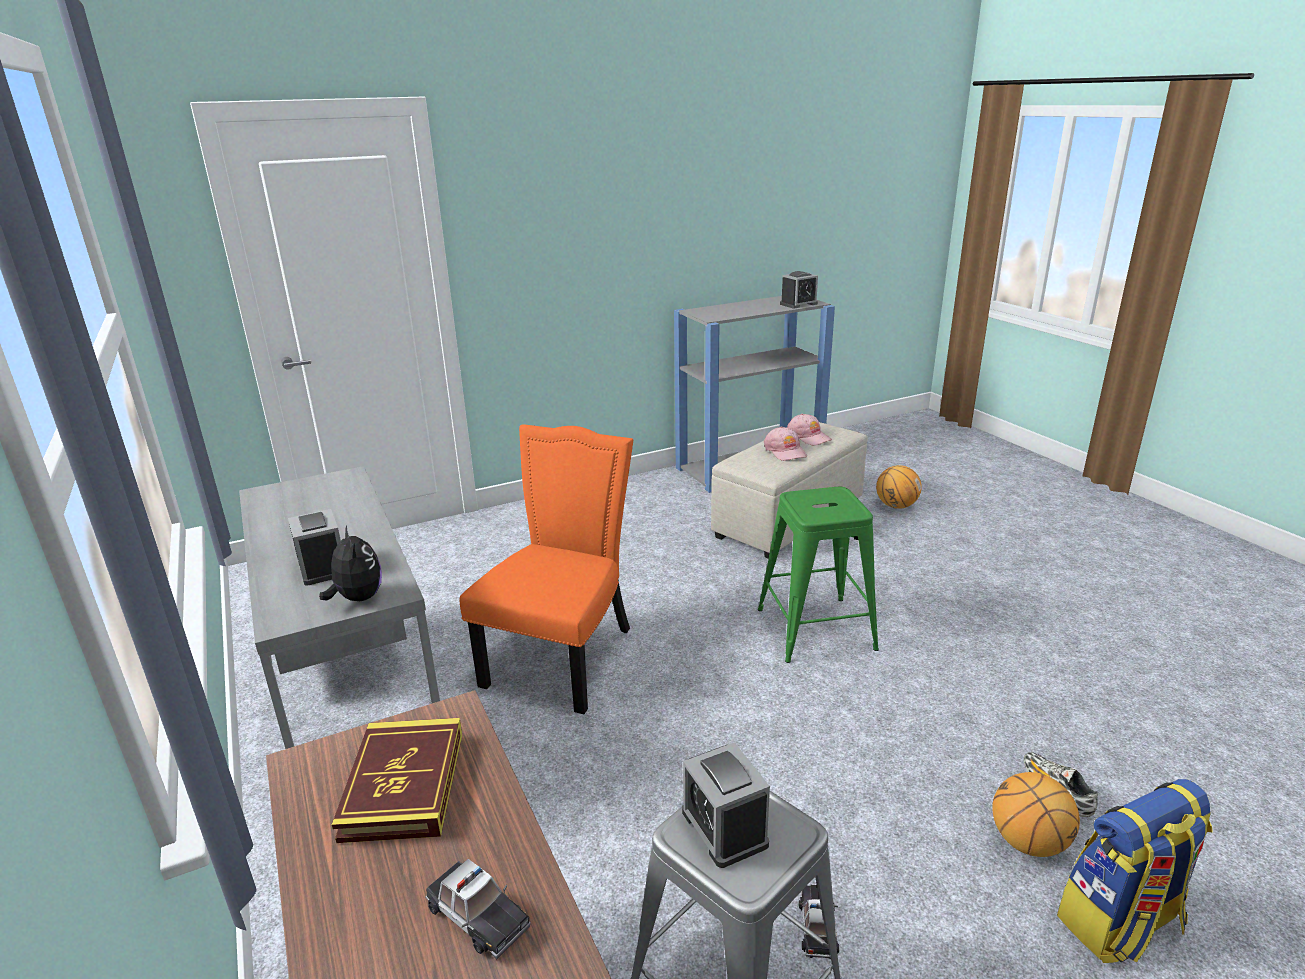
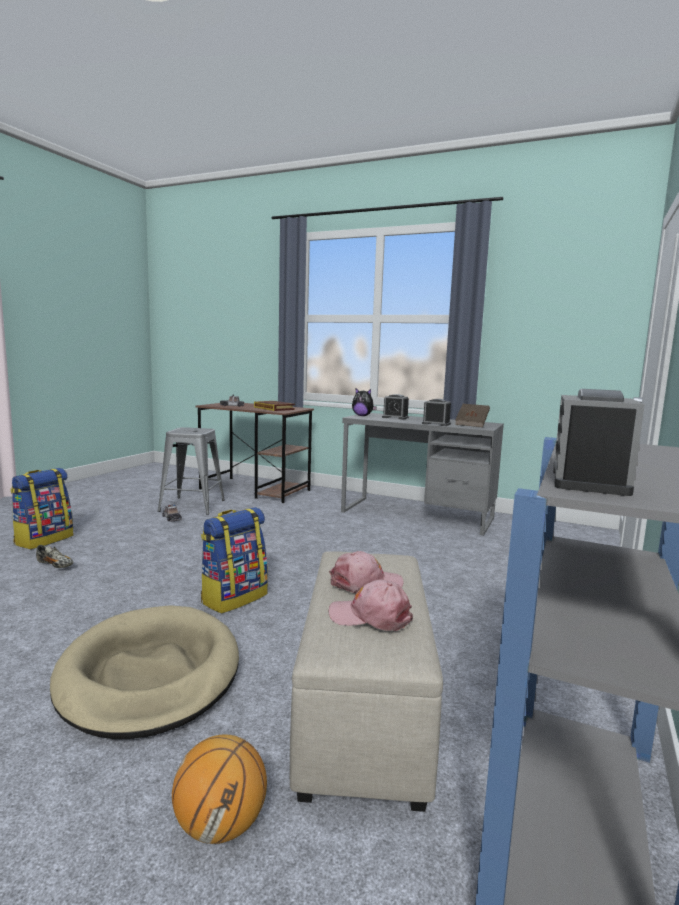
camera: 140 degrees right, 15 degrees down
(310, 495) = (472, 424): none -> brown book
(561, 661) = (368, 544): orange chair -> none
(724, 828) = (195, 430): alarm clock -> alarm clock (436, 424)
(785, 451) = (365, 583): pink cap -> pink cap turned 135 degrees clockwise
(815, 629) = (234, 598): green stool -> backpack
(920, 579) = (150, 674): none -> beige dog bed
(1028, 842) = (79, 548): basketball -> none

